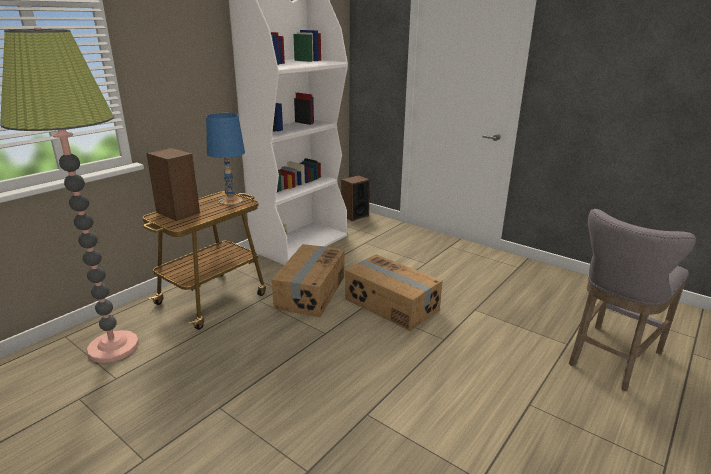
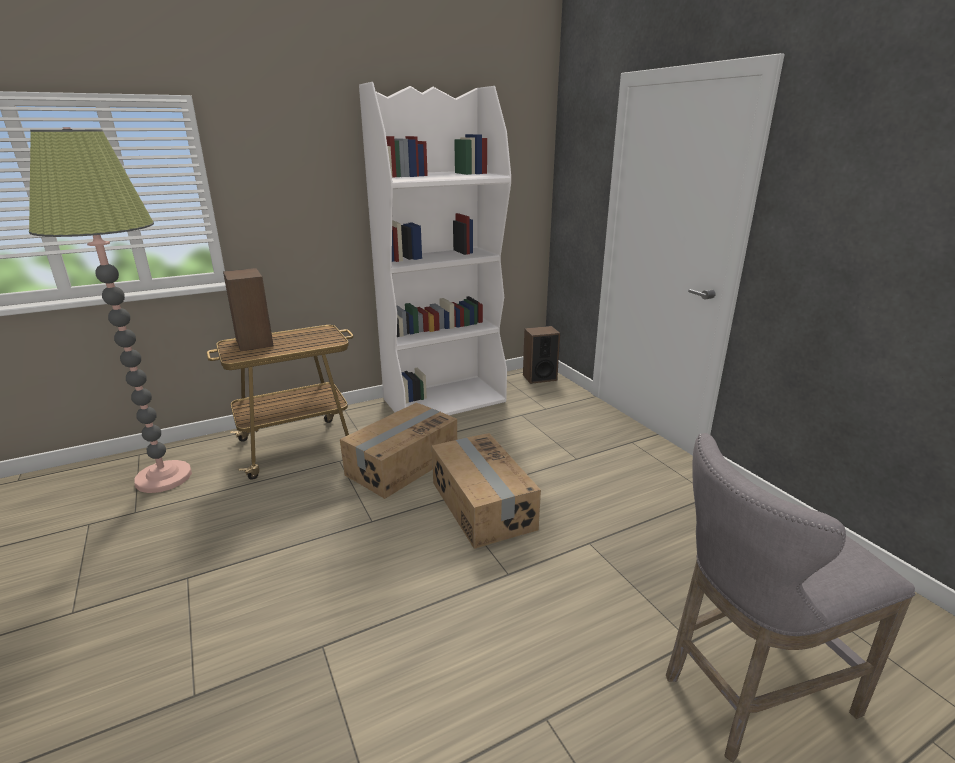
camera: 25 degrees right, 0 degrees up
(230, 201) = (322, 337): blue table lamp -> none

